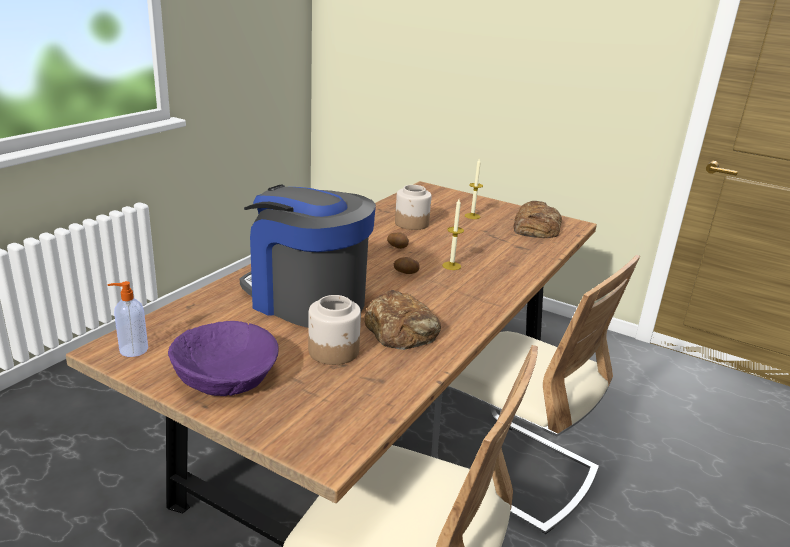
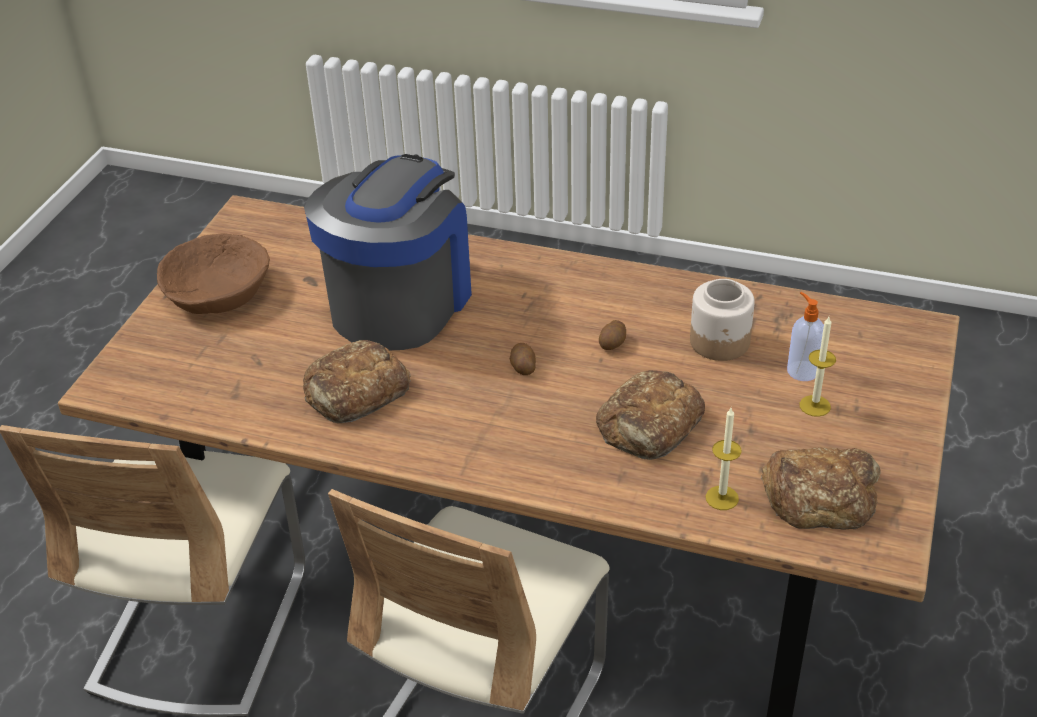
camera: 80 degrees right, 15 degrees up
(132, 350) = (248, 226): soap dispenser -> soap dispenser (802, 370)
(225, 375) = (219, 292): purple bowl -> brown bowl
(334, 351) = (285, 350): jar -> none
(451, 266) = (573, 408): candle -> candle (722, 498)
(473, 250) = (650, 425): none -> bread

